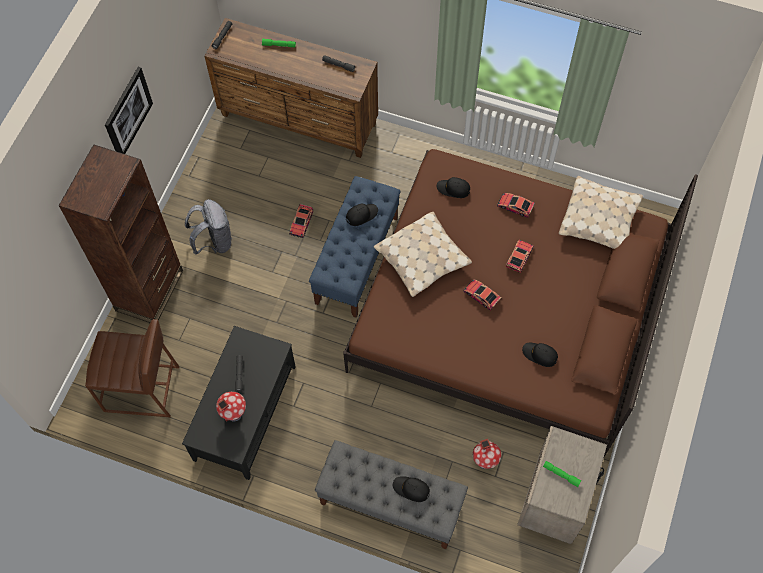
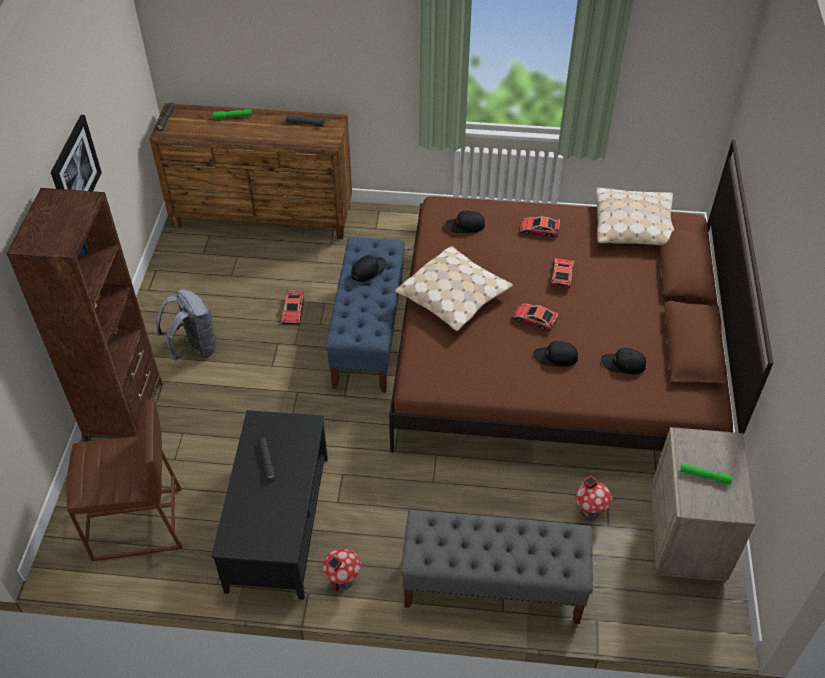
camera: 15 degrees left, 15 degrees down
(234, 414) = (272, 506): toy house -> toy house (343, 580)
(411, 489) = (524, 543): black cap -> black cap (555, 357)

